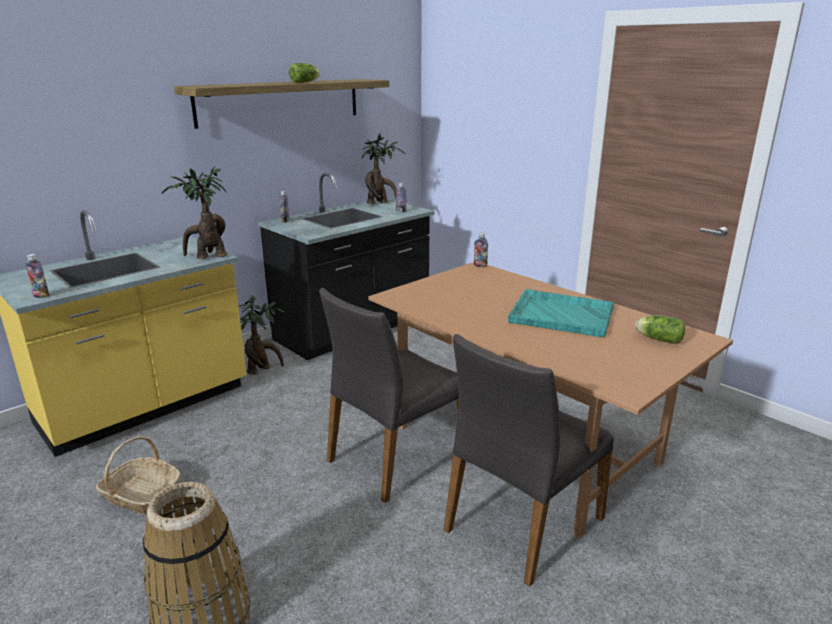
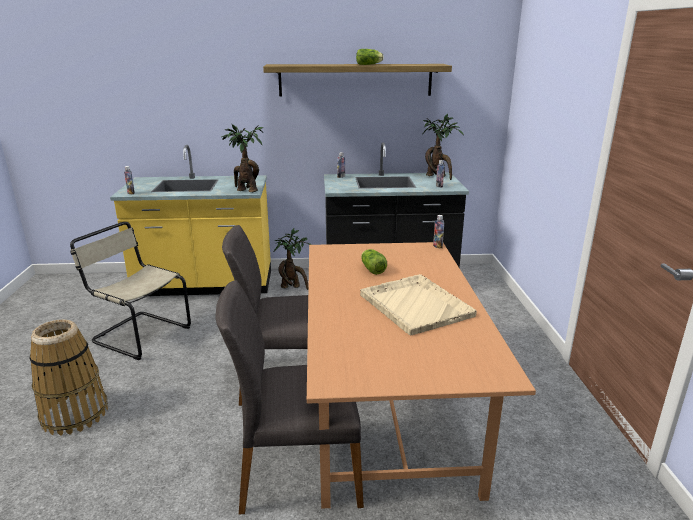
camera: 40 degrees right, 0 degrees up
(141, 495) = (139, 334): basket -> beige chair
(560, 315) = (415, 305): turquoise tray -> beige tray
(657, 339) = (455, 357): lettuce -> lettuce (372, 269)

